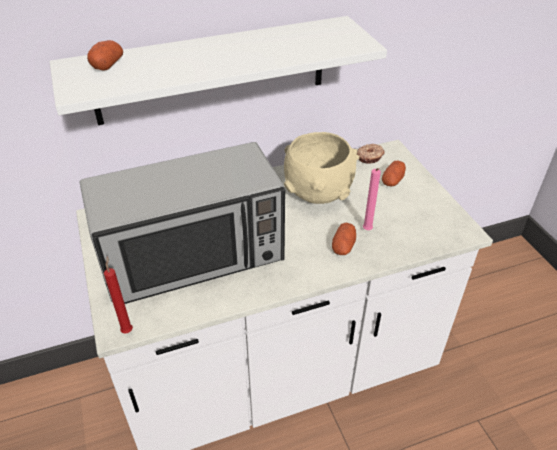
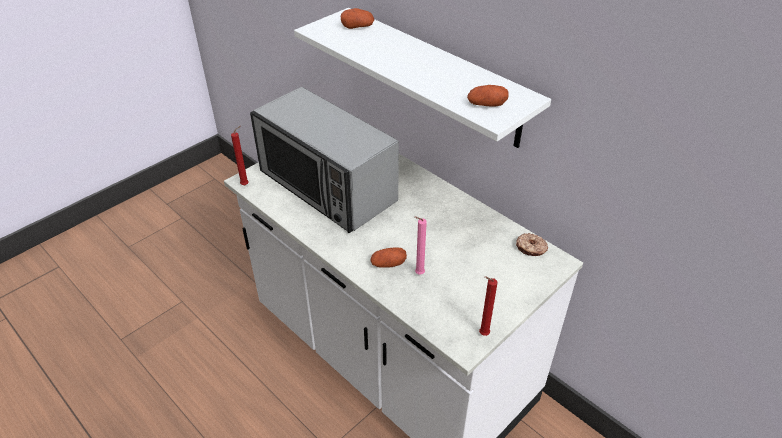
camera: 65 degrees right, 0 degrees up
(317, 193) = (447, 228): beige bowl -> none
(392, 180) = (505, 274): potato -> potato (486, 105)
(456, 217) = (482, 334): none -> red candle

